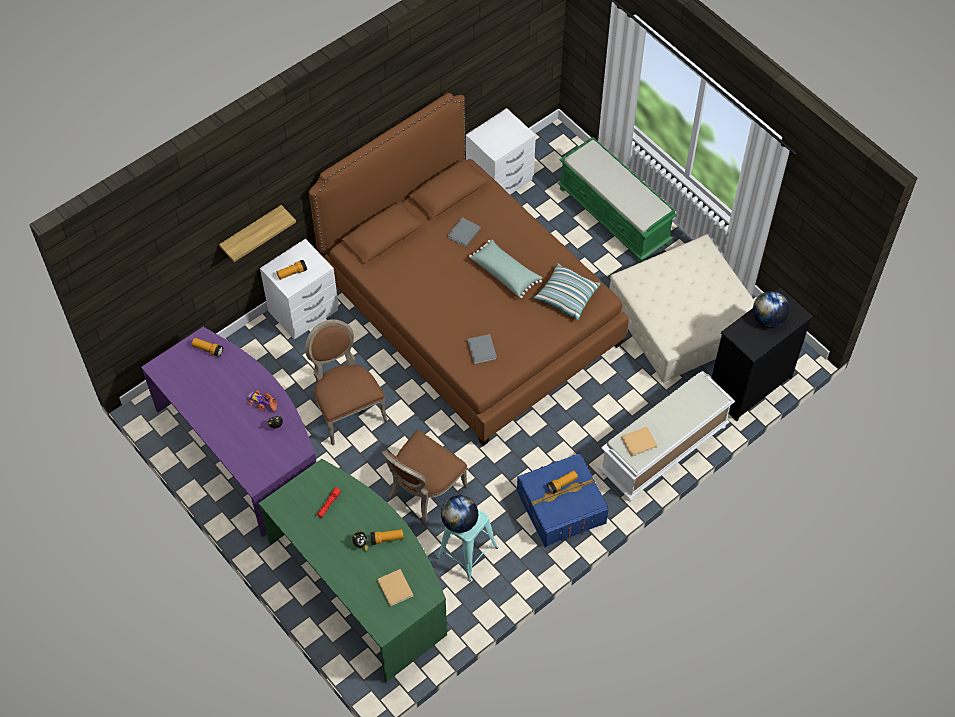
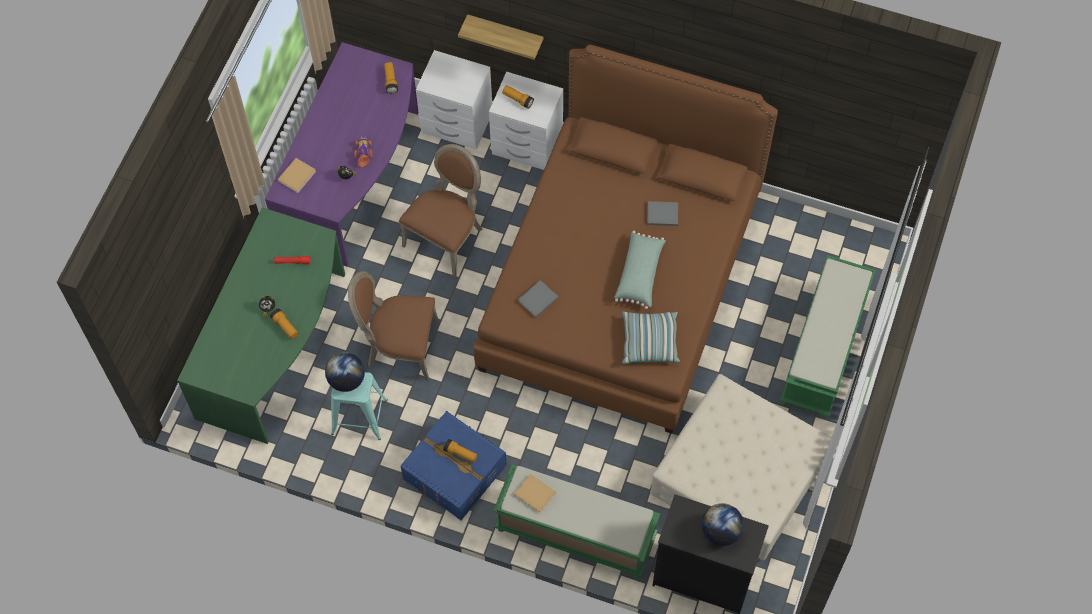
camera: 60 degrees right, 5 degrees up
(394, 587) = (241, 359): beige book -> beige book (297, 175)
(500, 181) = (791, 225): white nightstand -> white nightstand (456, 124)
(663, 450) = (574, 533): white bench -> green bench

